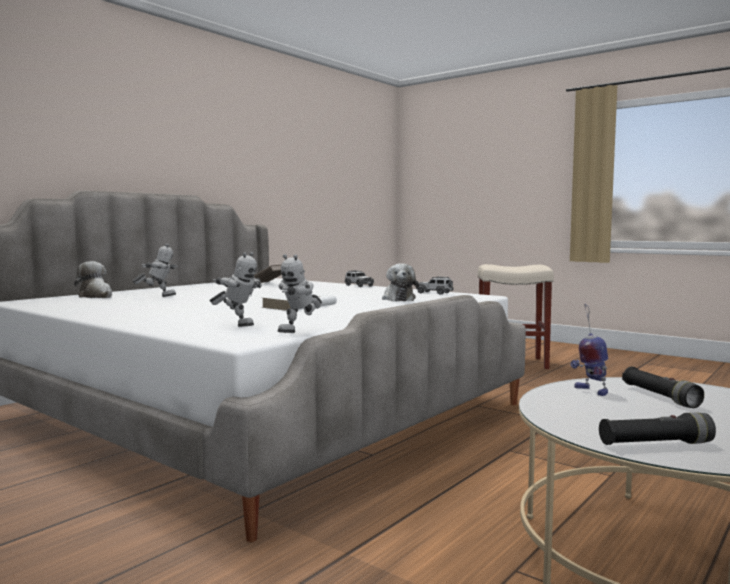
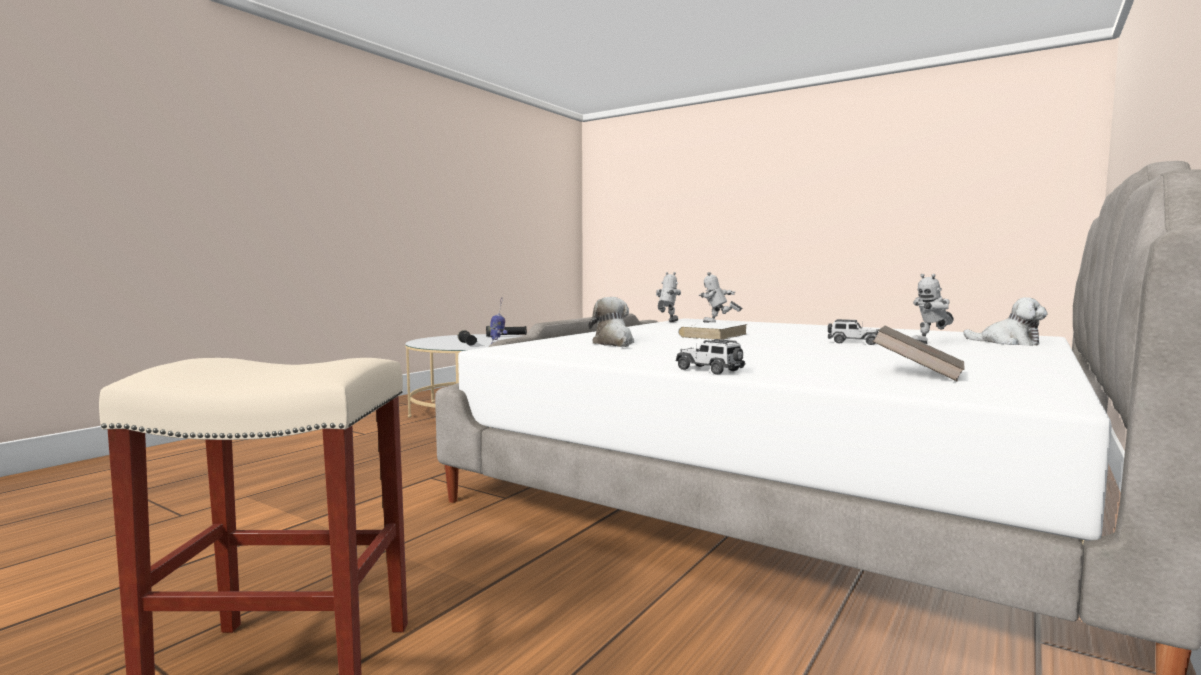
camera: 175 degrees right, 0 degrees up
(434, 293) = (561, 353): toy car -> toy car (853, 343)

